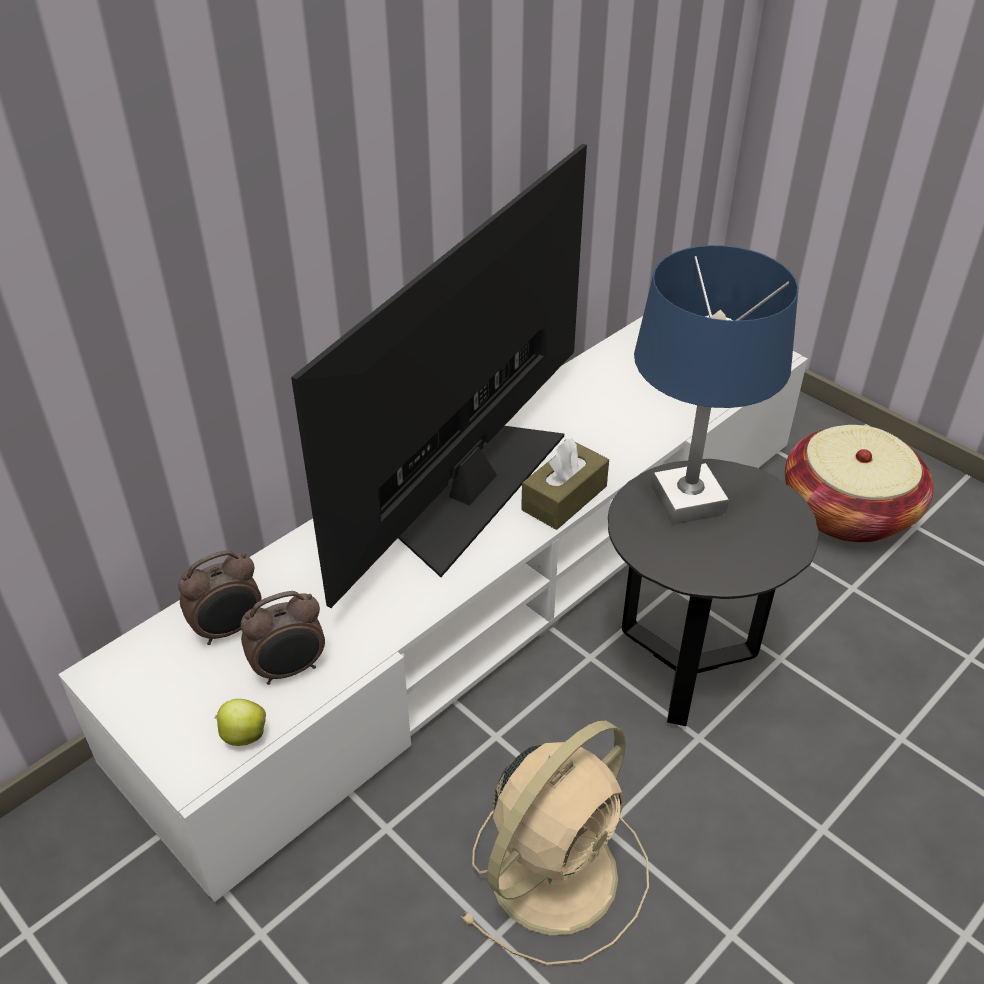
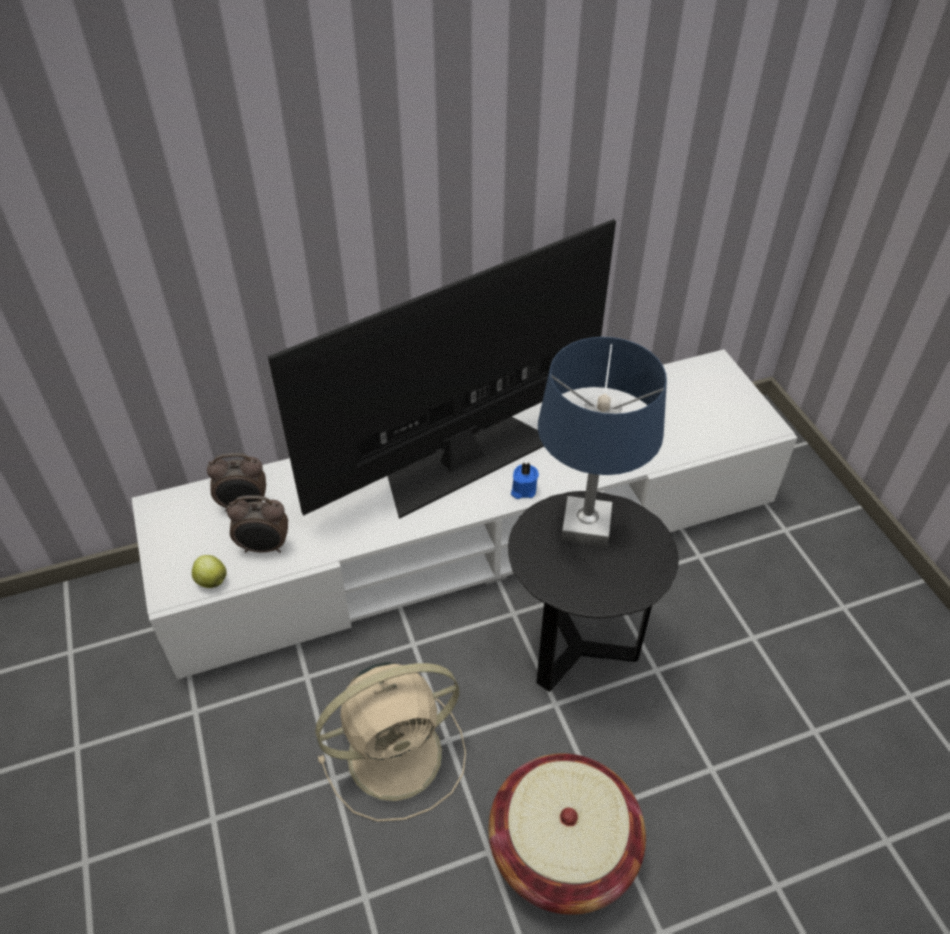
camera: 25 degrees right, 5 degrees up
(564, 498) = (523, 489): brown tissue box -> blue candle
(848, 511) = (792, 574): basket -> basket (563, 848)

